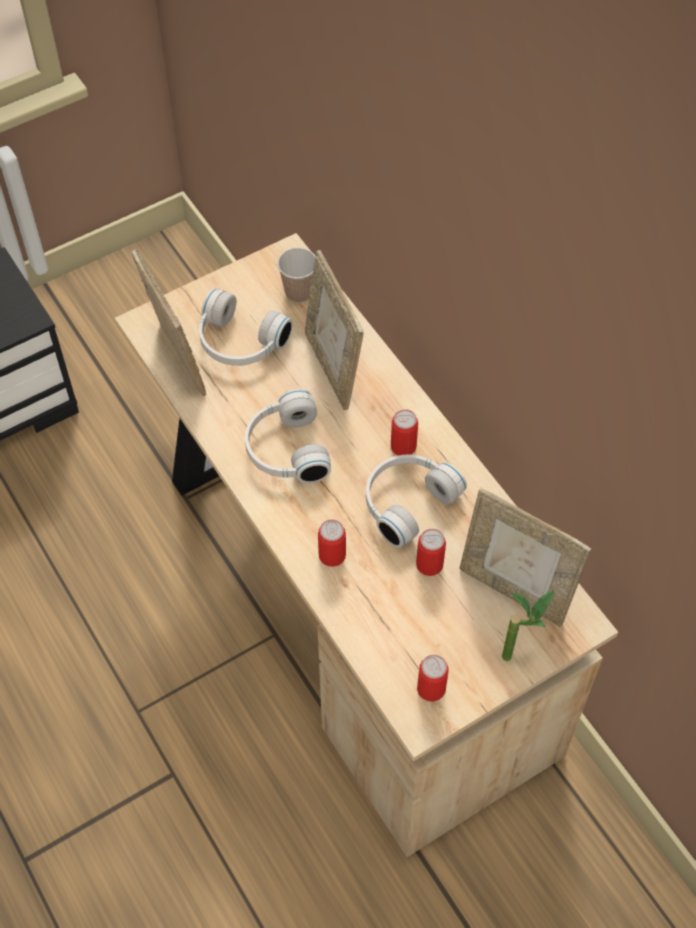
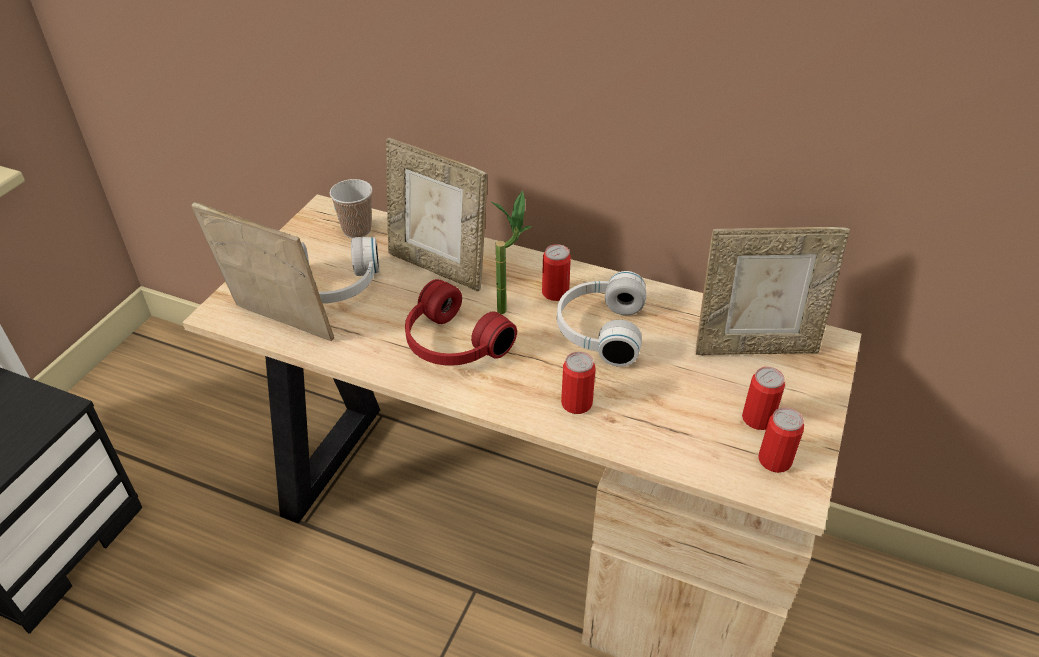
camera: 35 degrees left, 15 degrees down
(285, 449) = (451, 344): white headphones -> red headphones
(429, 564) = (667, 365): can -> can (757, 419)
(517, 656) = (812, 393): potted plant -> potted plant (509, 306)

